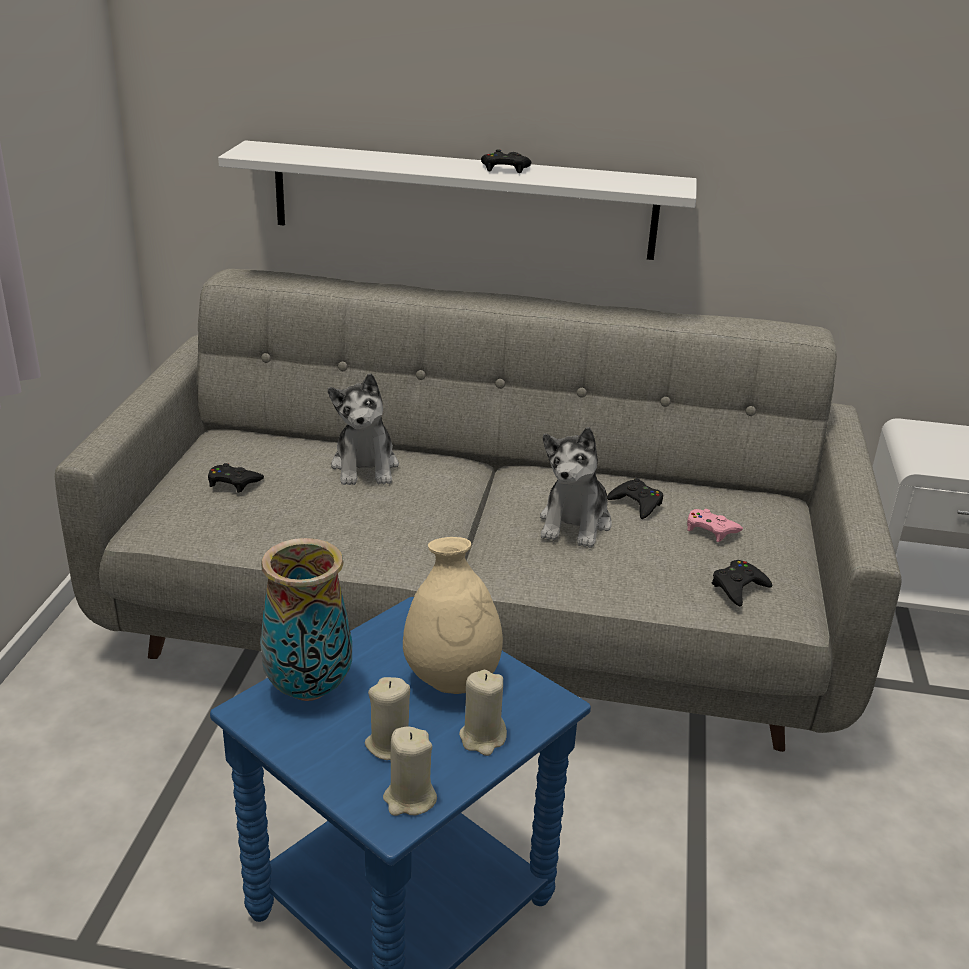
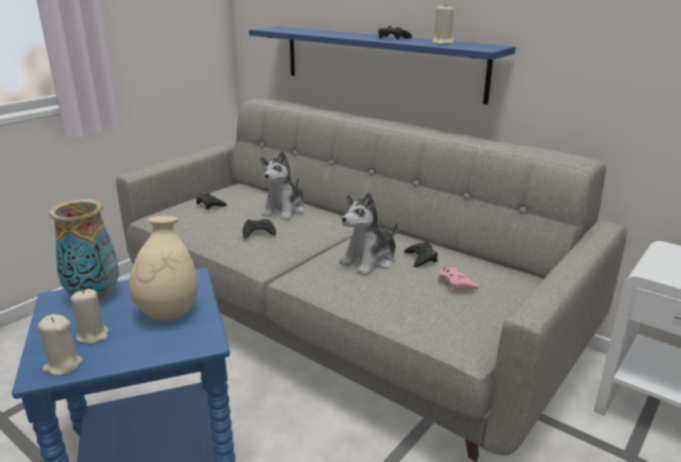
camera: 30 degrees right, 5 degrees down
(463, 200) = (379, 62): white shelf -> blue shelf
(482, 738) = (143, 348): beige candle -> beige candle (442, 43)
(738, 587) = (440, 321): black game controller -> black game controller (258, 232)

